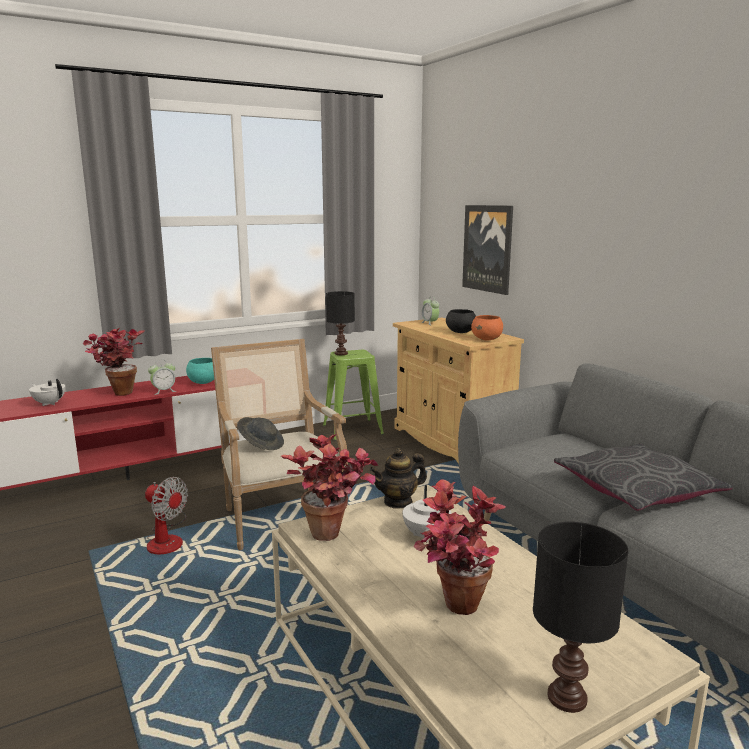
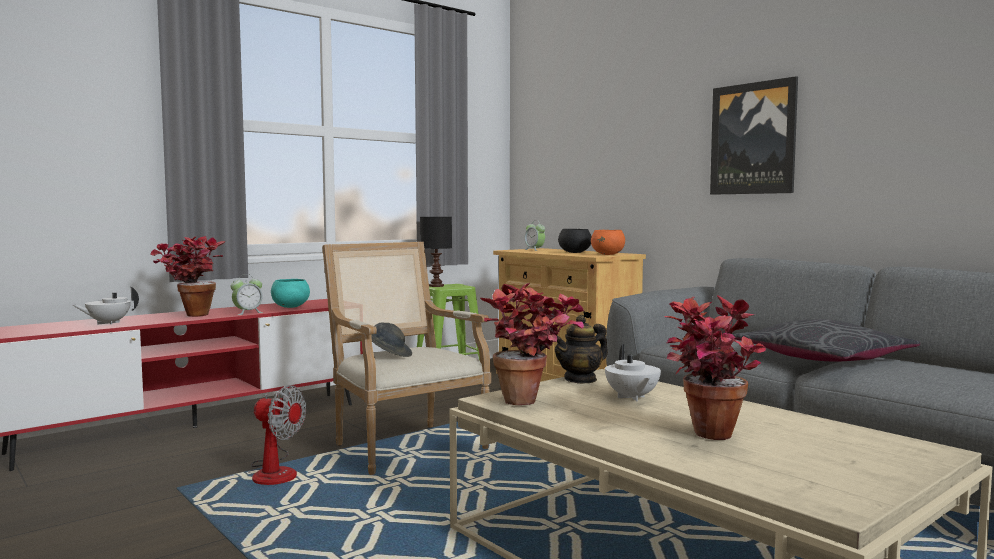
camera: 10 degrees left, 10 degrees down
(49, 403) = (108, 323): white teapot -> white teapot turned 60 degrees counterclockwise
(488, 248) = (596, 166): picture -> picture (753, 138)
(565, 697) = (874, 479): black table lamp -> none

